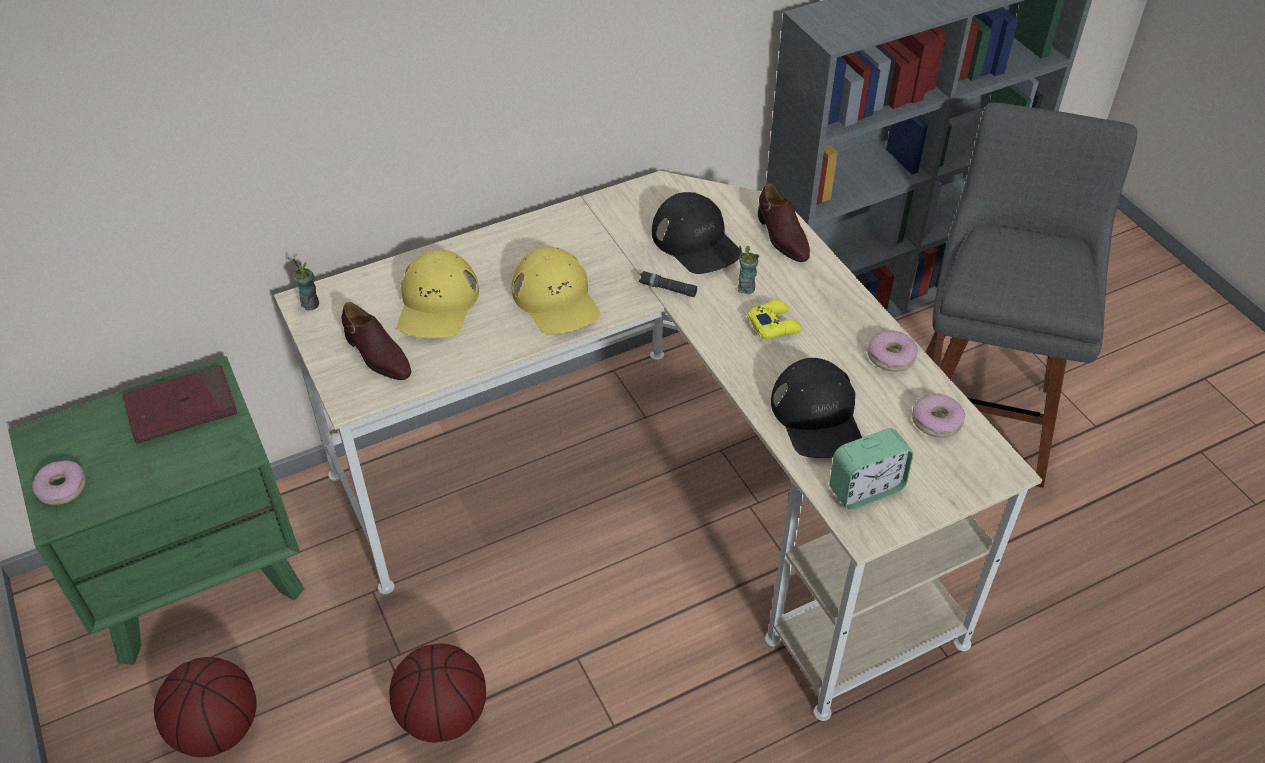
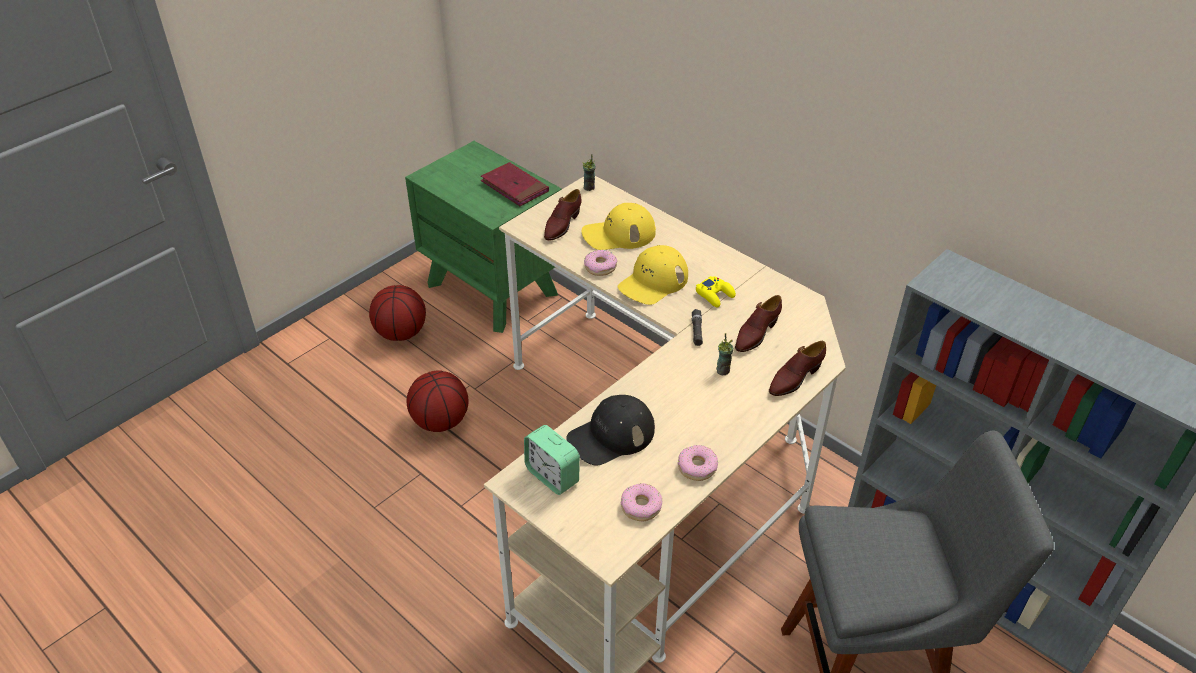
camera: 70 degrees right, 5 degrees down
(62, 488) = (443, 170): donut -> donut (600, 267)
(696, 242) = (756, 333): black cap -> brown shoe
(774, 325) = (692, 393): yellow game controller -> yellow game controller (715, 295)

